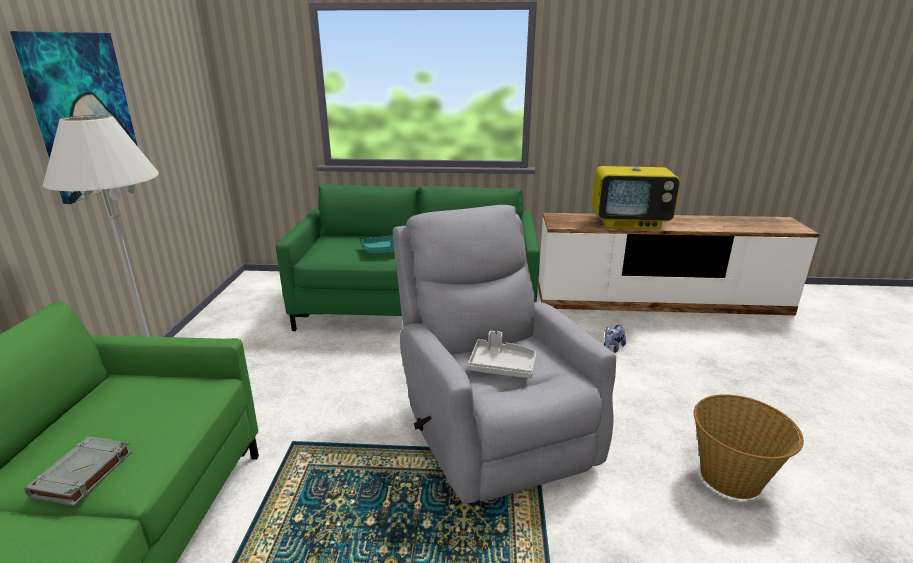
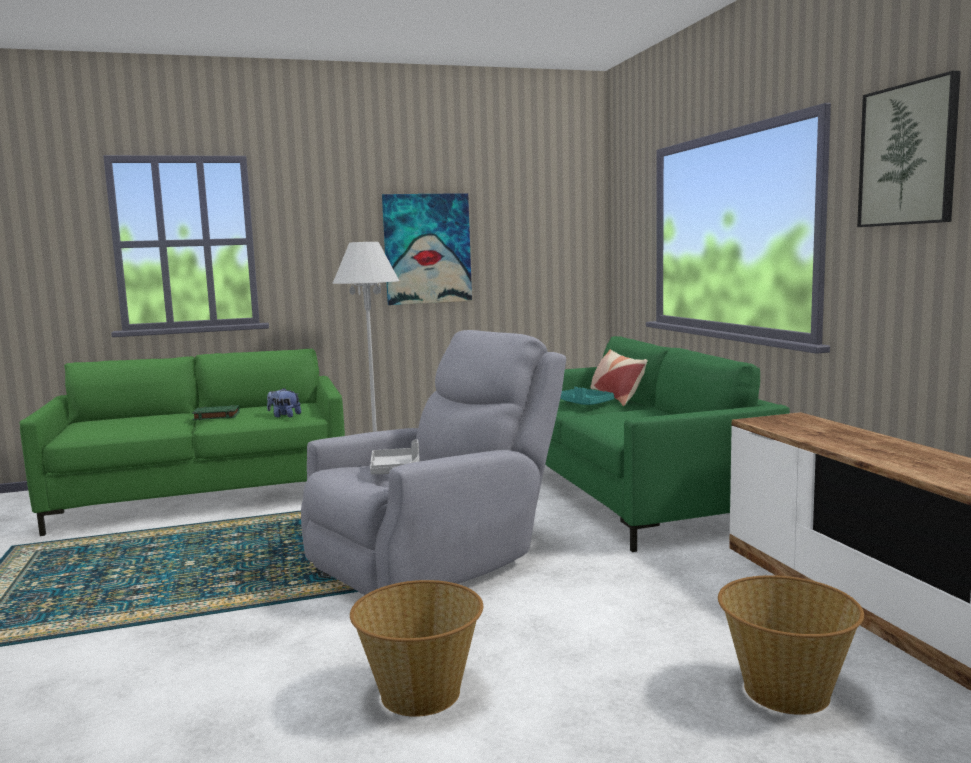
camera: 70 degrees right, 15 degrees down
(82, 475) = (216, 416): grey book -> green book
(372, 236) = (617, 396): none -> pillow
(604, 49) = (908, 155): none -> picture
(612, 348) = (670, 601): plush toy -> plush toy (284, 416)
(630, 223) = (852, 444): television -> none
(723, 351) = (785, 692): none -> basket

